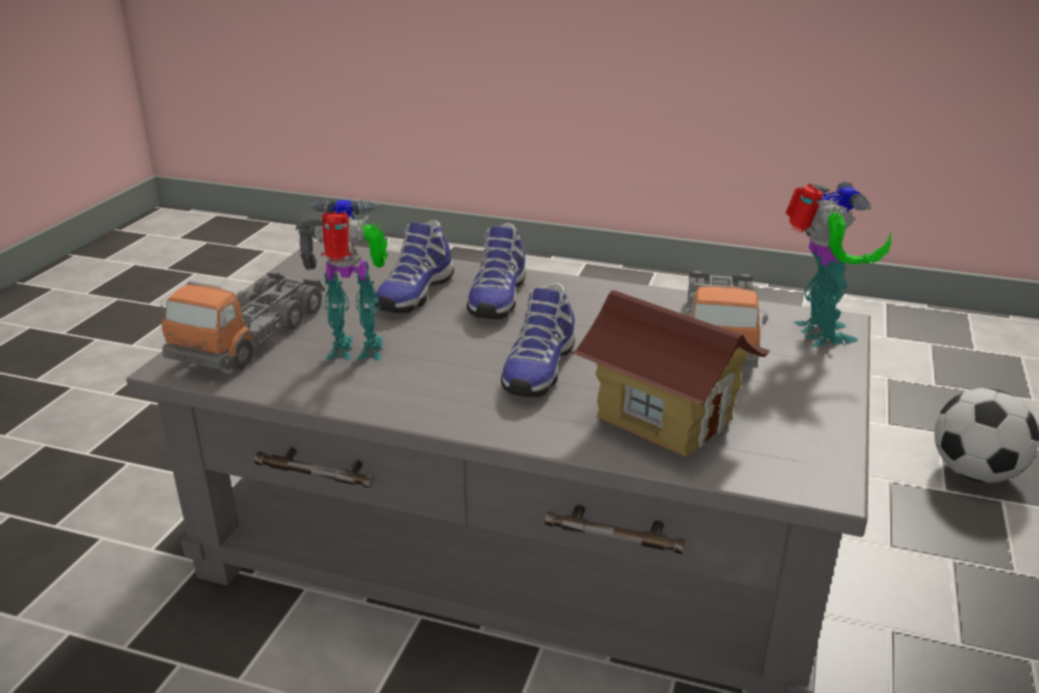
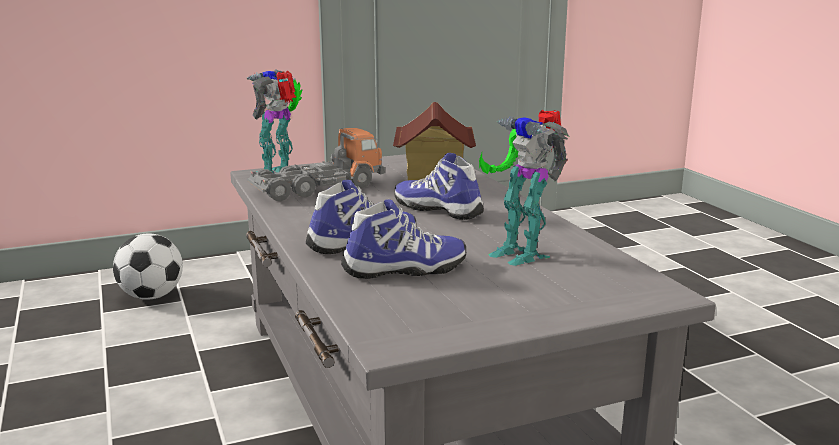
camera: 130 degrees left, 10 degrees down
(252, 336) = (581, 291): toy truck -> none
(537, 369) = (439, 209): shoe -> shoe turned 120 degrees counterclockwise

